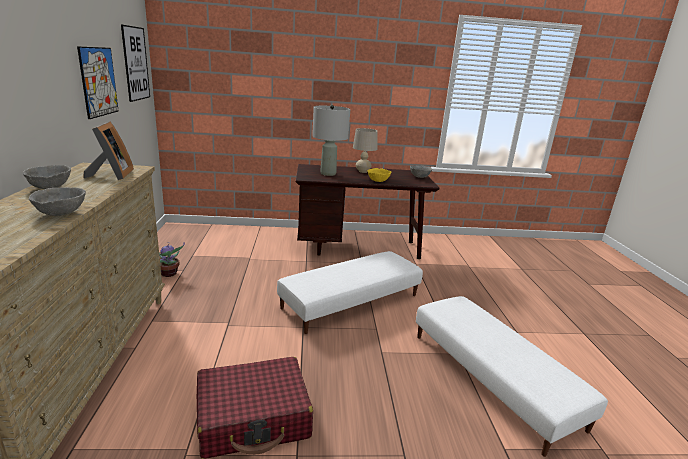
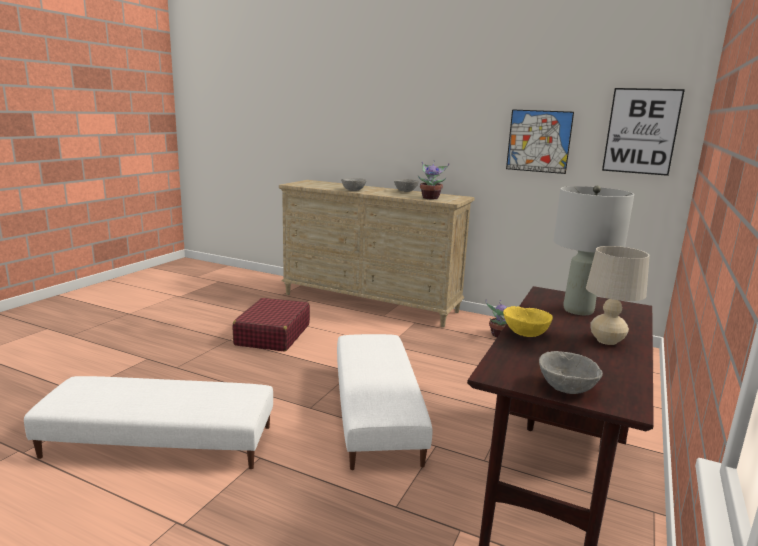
camera: 120 degrees right, 5 degrees down
(111, 175) = (430, 198): picture frame -> potted plant

